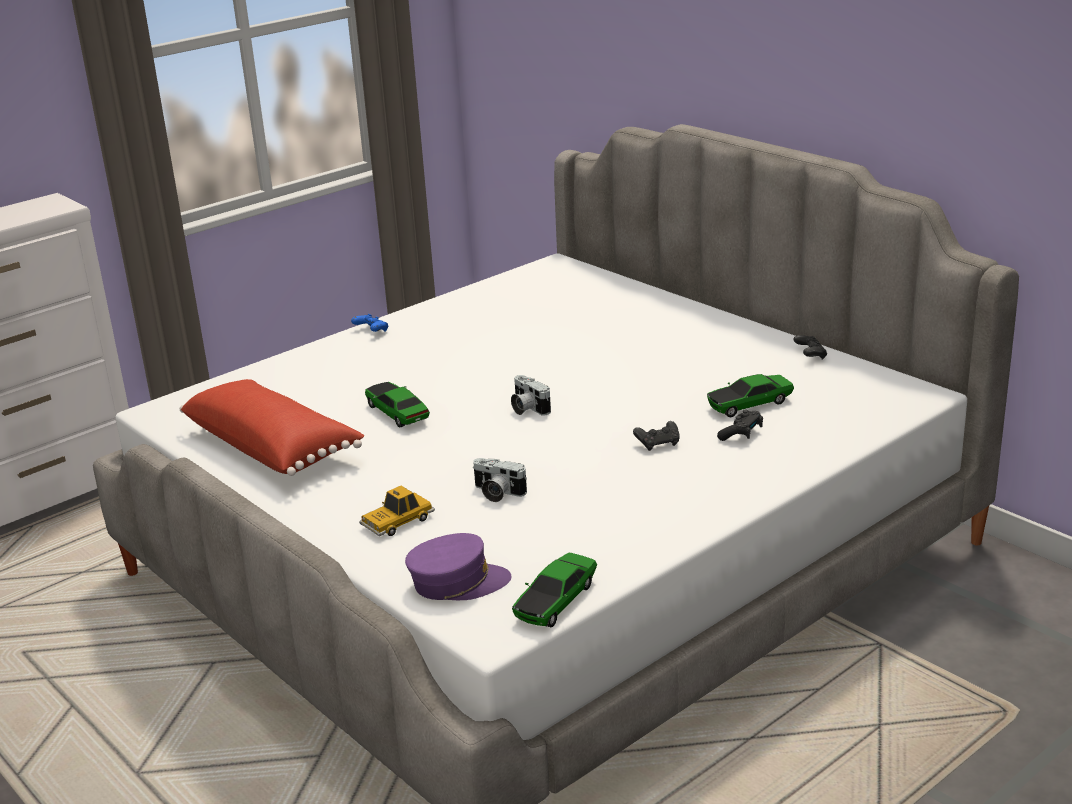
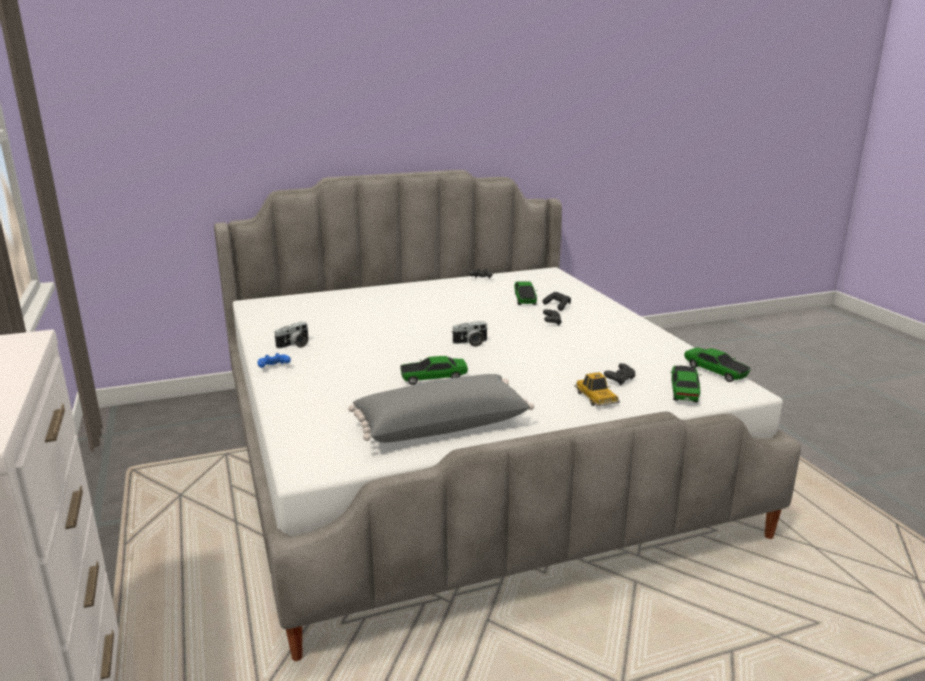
camera: 70 degrees left, 5 degrees down
(273, 447) = (440, 425): red pillow -> grey pillow
(458, 582) = (684, 391): purple cap -> toy car
(467, 529) = (620, 380): none -> black game controller
(497, 493) = (579, 366): camera -> camera (294, 345)

